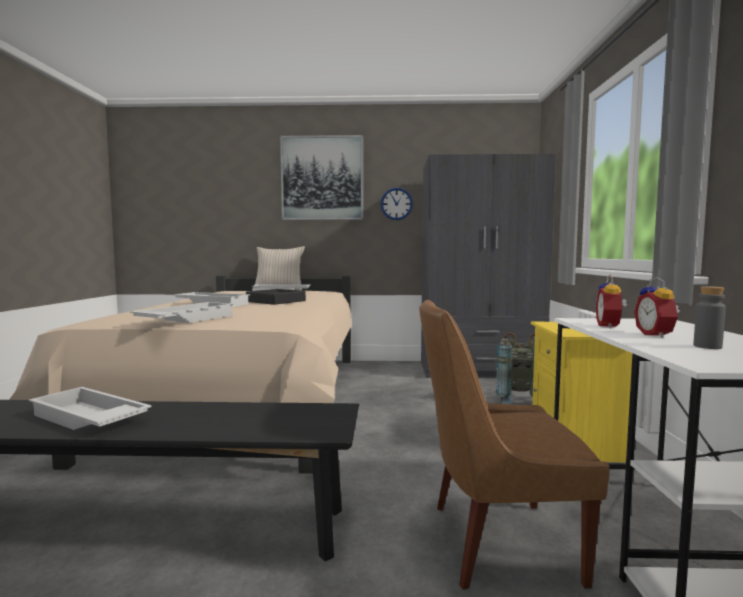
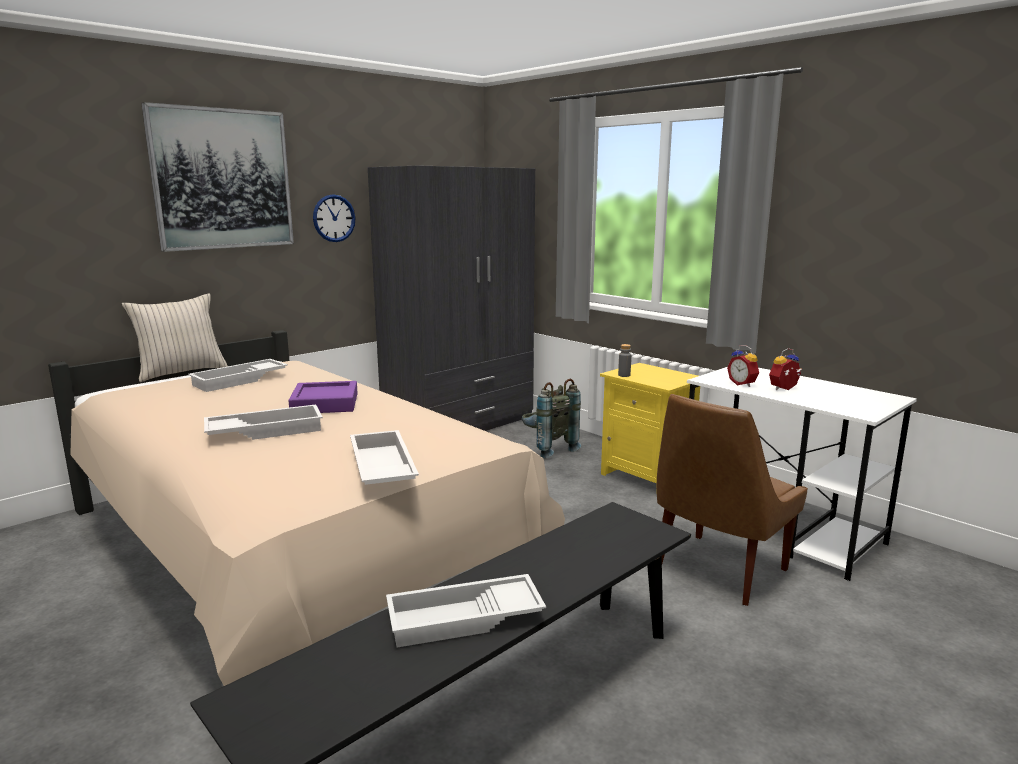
camera: 45 degrees left, 10 degrees up
(276, 301) = (325, 404): black tray -> purple tray
(656, 335) = (785, 389): alarm clock -> alarm clock turned 105 degrees clockwise
(707, 346) = (828, 396): grey bottle -> grey bottle (624, 375)

